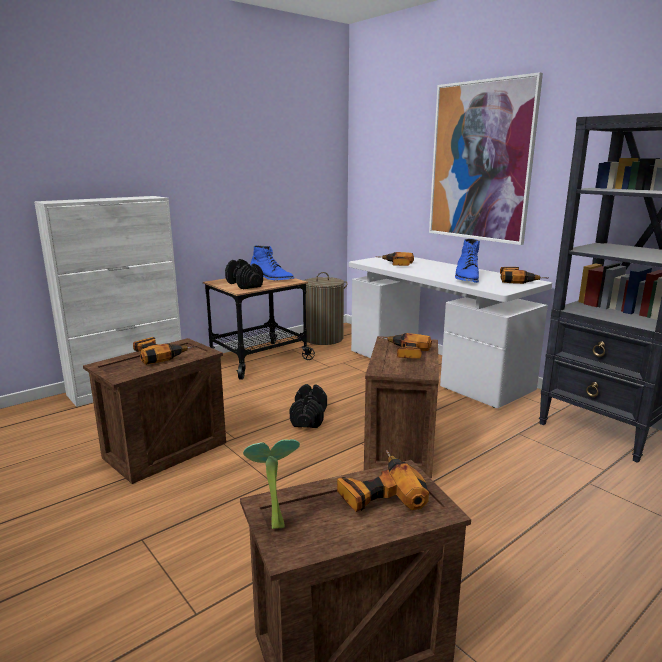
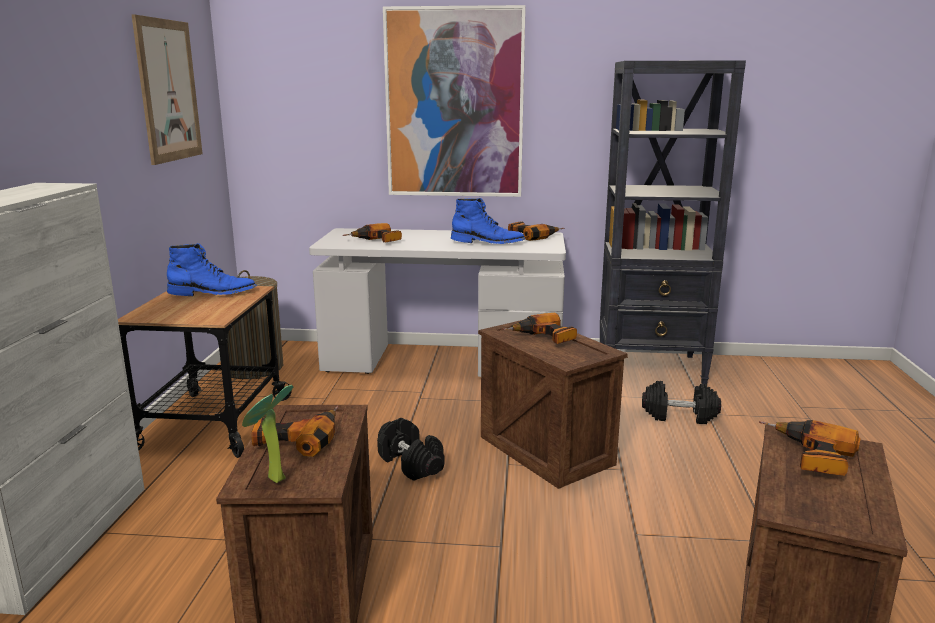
camera: 45 degrees left, 0 degrees up
(245, 285) = (197, 310): black dumbbell -> black dumbbell (679, 415)
(274, 523) = (822, 518): potted plant -> potted plant (272, 480)
(289, 150) = (168, 91): none -> picture
(466, 278) = (487, 243): blue boot -> blue boot turned 45 degrees counterclockwise

